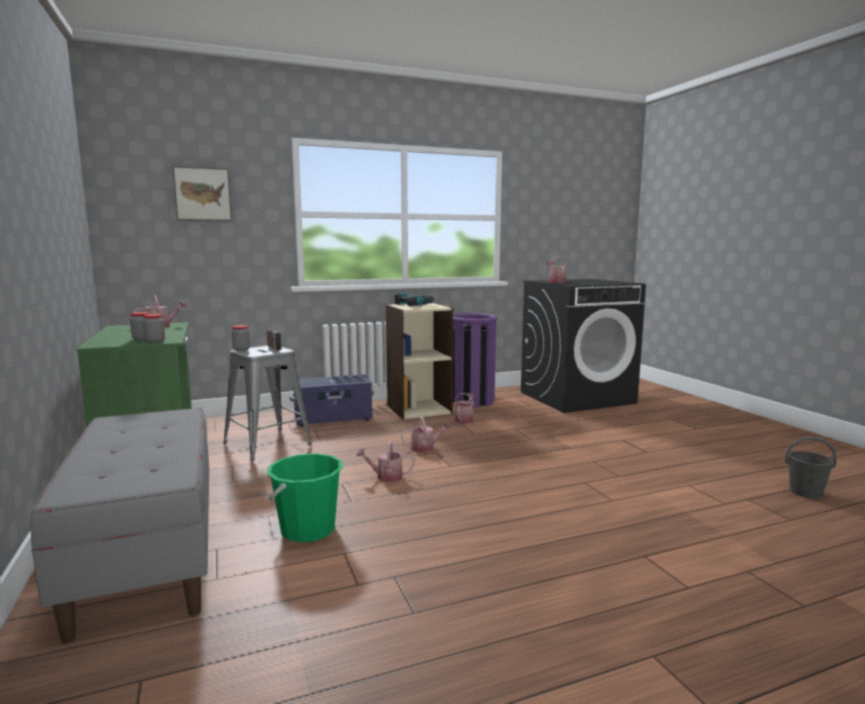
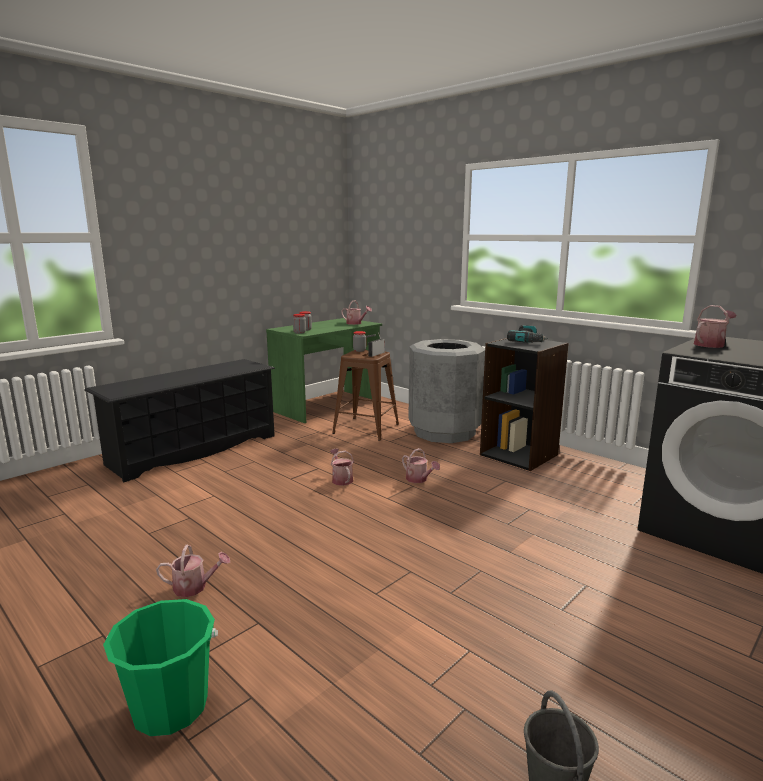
camera: 65 degrees right, 5 degrees up
(147, 555) = (193, 450): grey bench -> black shoe rack
(203, 194) = (404, 222): picture -> none
(267, 443) = (366, 428): grey stool -> brown stool
(308, 530) = (239, 477): green bucket -> green bucket (170, 707)
(333, 418) = (444, 432): purple storage box -> grey trash can
(419, 409) = (519, 454): beige bookcase -> black bookcase
(464, 419) = (522, 479): watering can -> watering can (195, 587)
(471, 401) = (589, 471): purple trash can -> none

